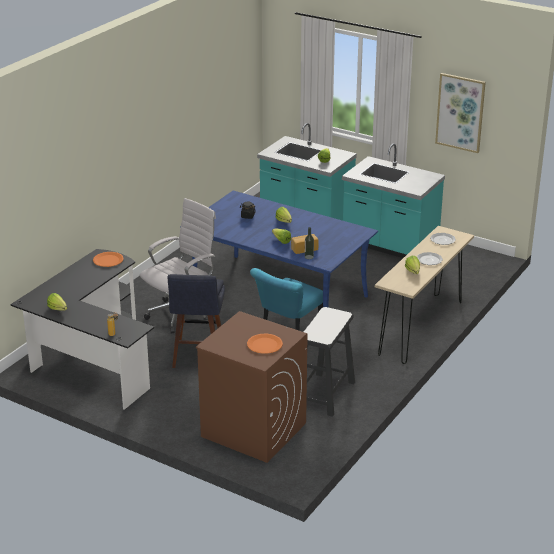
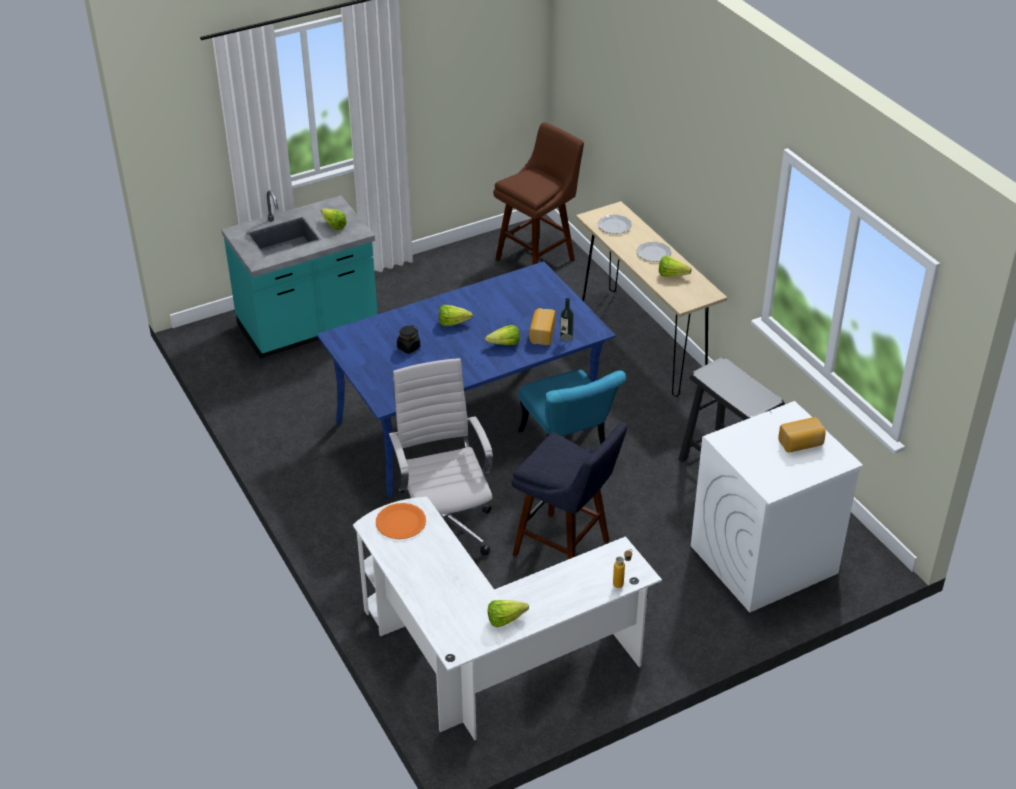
camera: 60 degrees left, 10 degrees up
(90, 358) = (486, 660): black desk -> white desk
(253, 429) = (763, 560): brown washing machine -> white washing machine
(264, 345) = (801, 443): orange plate -> bread
(389, 245) = (436, 287): turquoise counter -> none
(460, 112) = (462, 69): picture -> none
(462, 268) = (538, 258): none -> brown stool

